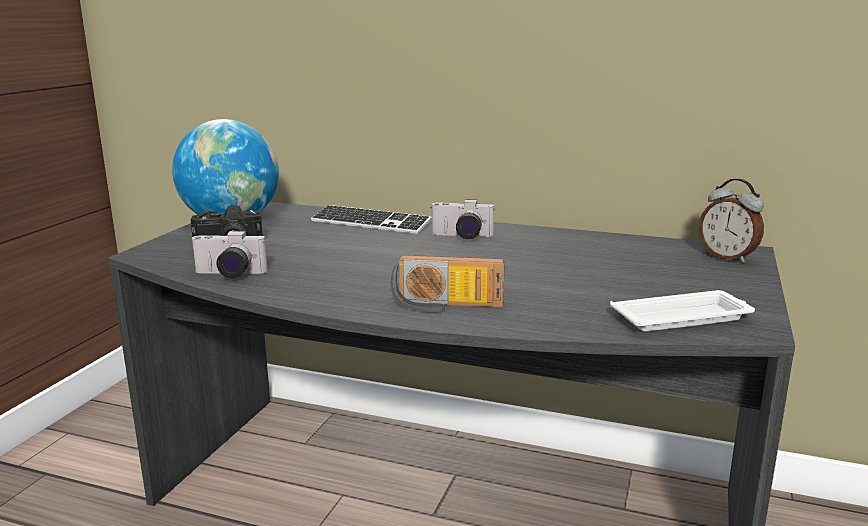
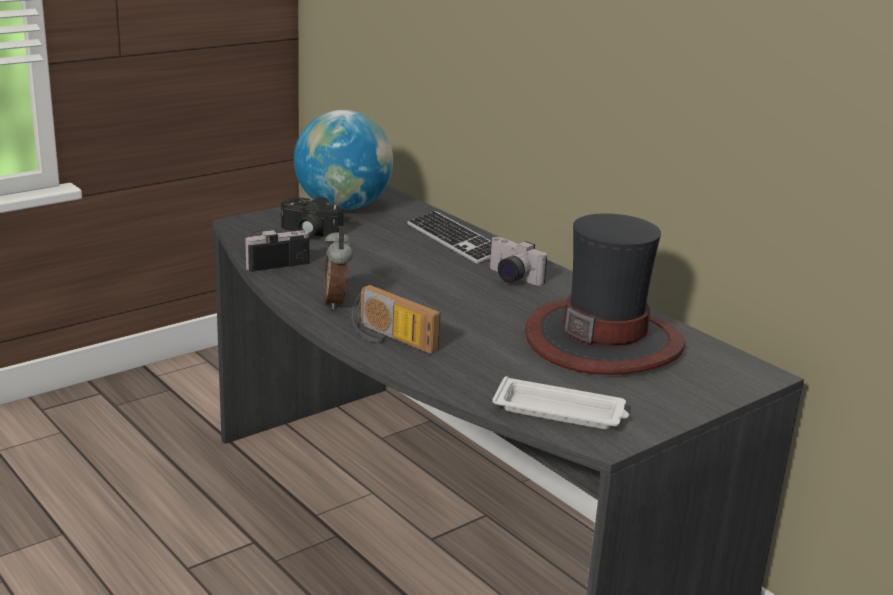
camera: 30 degrees right, 5 degrees up
(228, 275) = (274, 261): camera -> camera turned 120 degrees clockwise
(608, 259) = (604, 340): none -> hat
(727, 257) = (727, 374): alarm clock -> alarm clock (337, 302)

